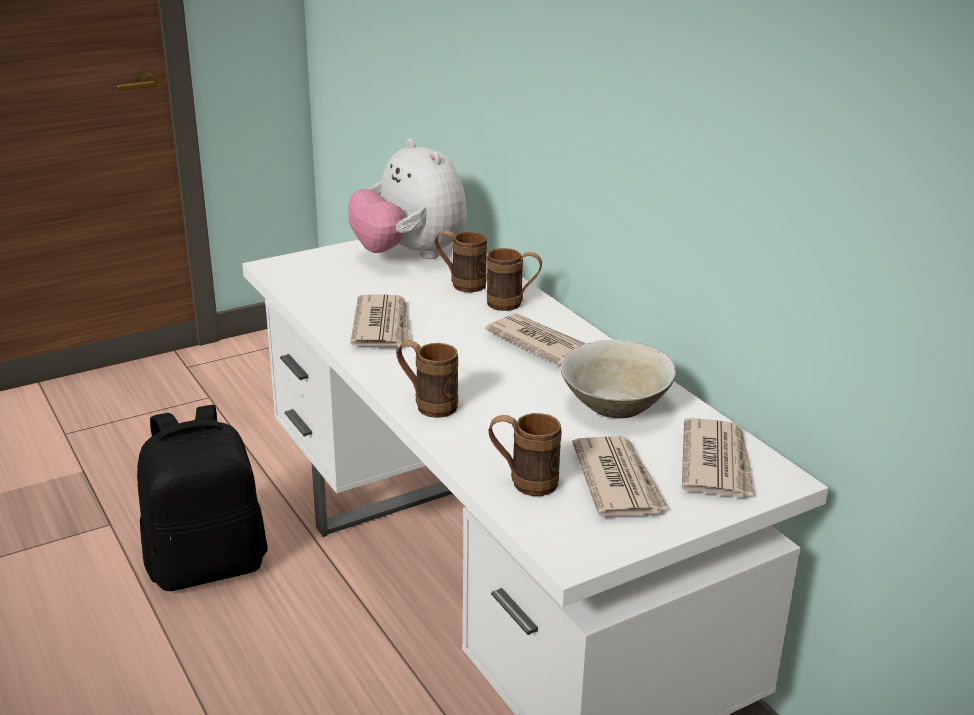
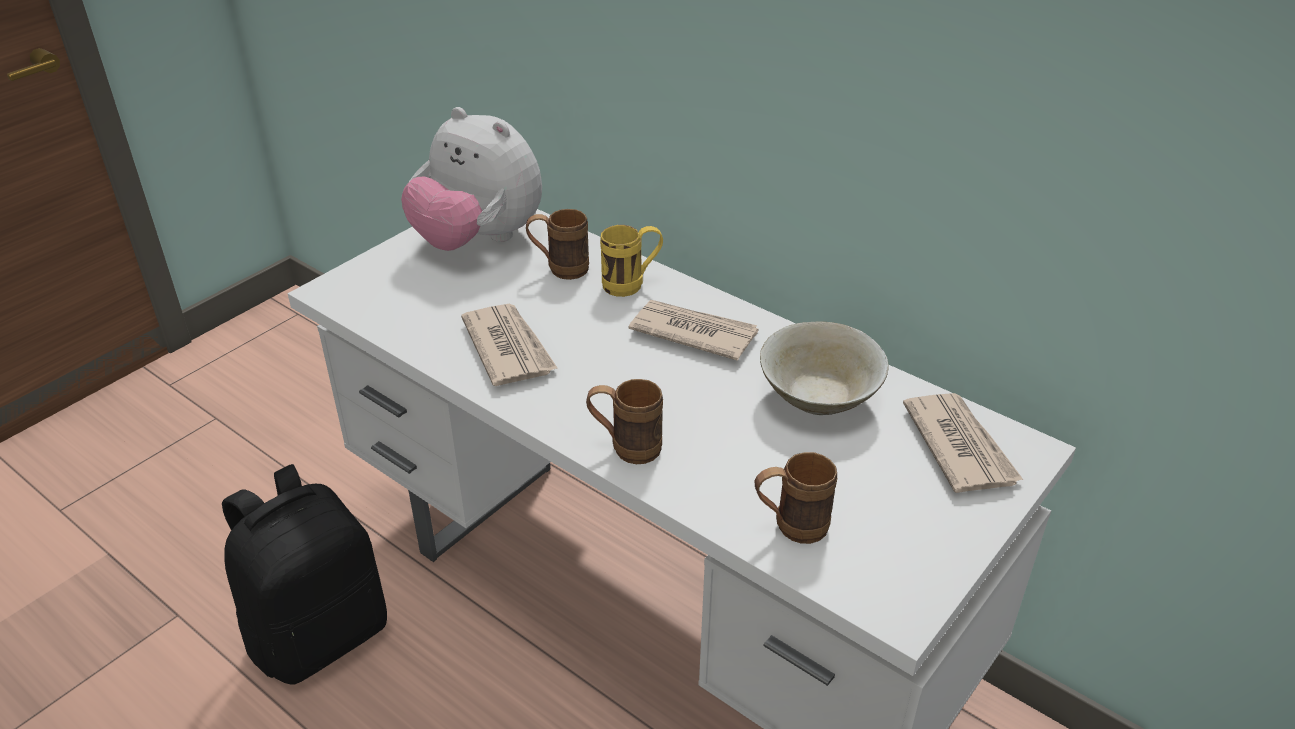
camera: 20 degrees left, 10 degrees up
(513, 304) = (632, 285): brown mug -> yellow mug
(618, 481) = (882, 497): newspaper -> none

